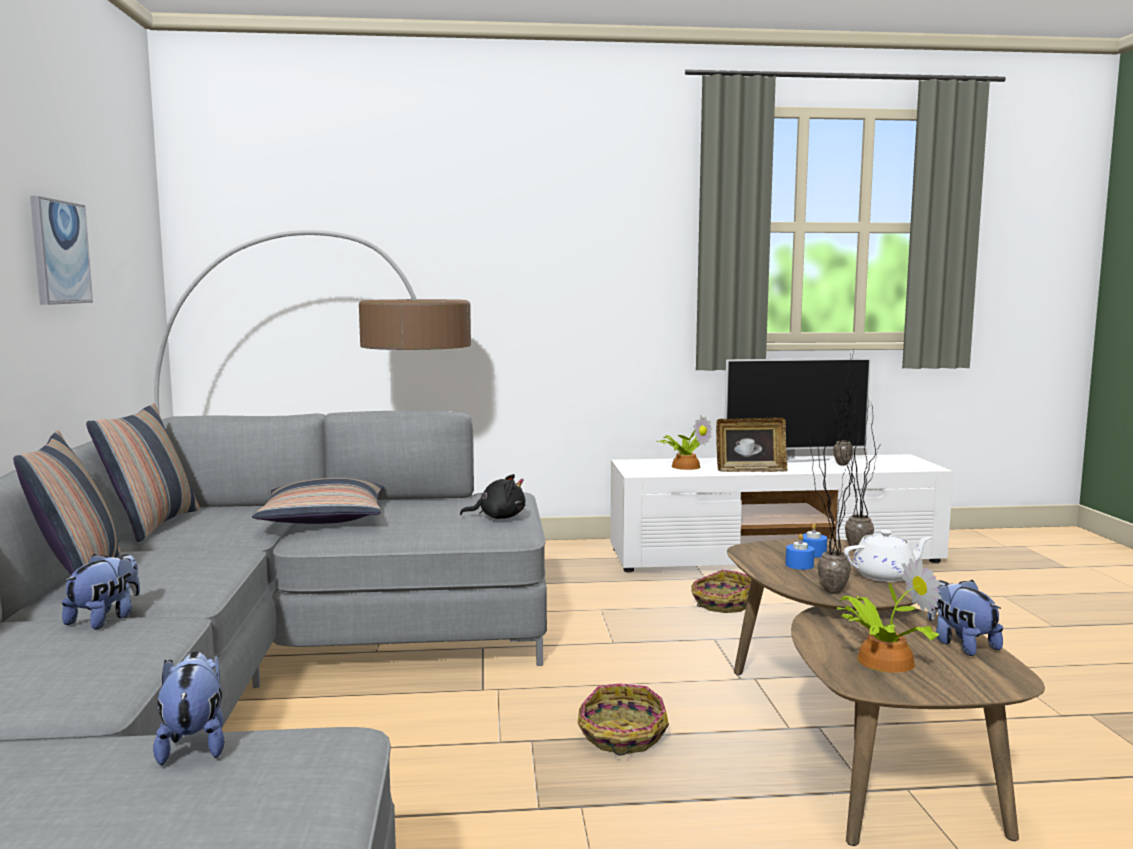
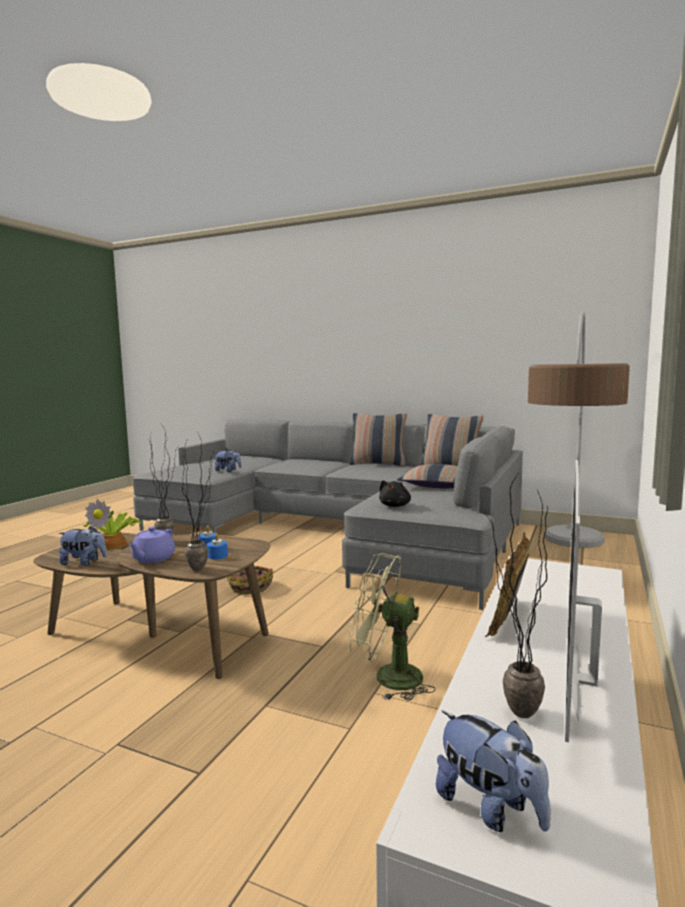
camera: 120 degrees right, 0 degrees up
(59, 252) = (486, 341): picture -> none
(106, 619) = (330, 466): plush toy -> plush toy (490, 808)
(685, 466) = (558, 592): potted plant -> none
(722, 604) = (387, 677): basket -> green fan
(885, 575) = (153, 559): white teapot -> purple teapot

